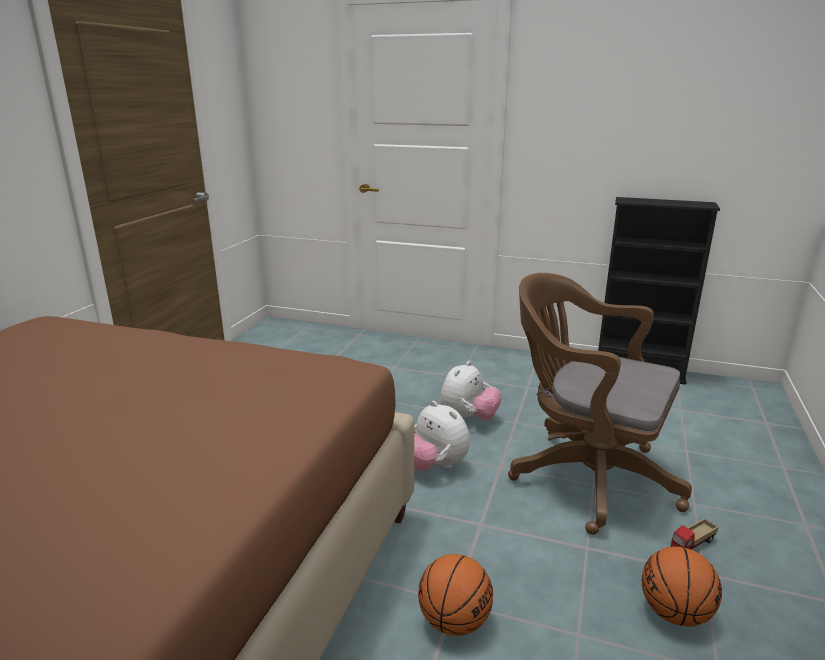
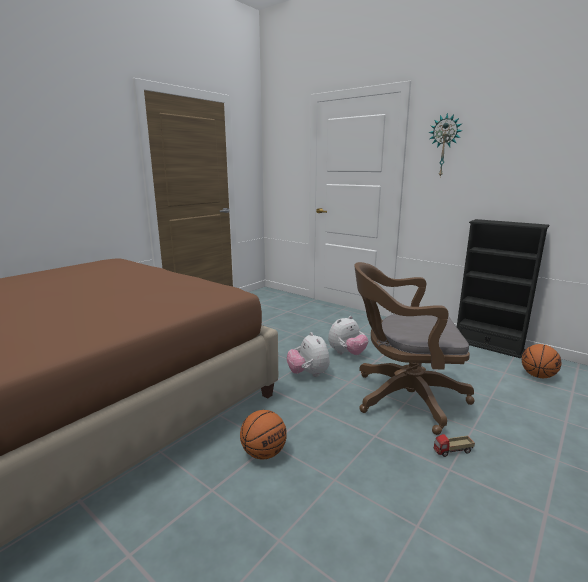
camera: 20 degrees right, 5 degrees down
(568, 88) = (444, 146): none -> wall clock
(585, 476) = (403, 397): brown office chair -> brown office chair turned 45 degrees counterclockwise
(675, 613) = (410, 485): basketball -> basketball (538, 376)

